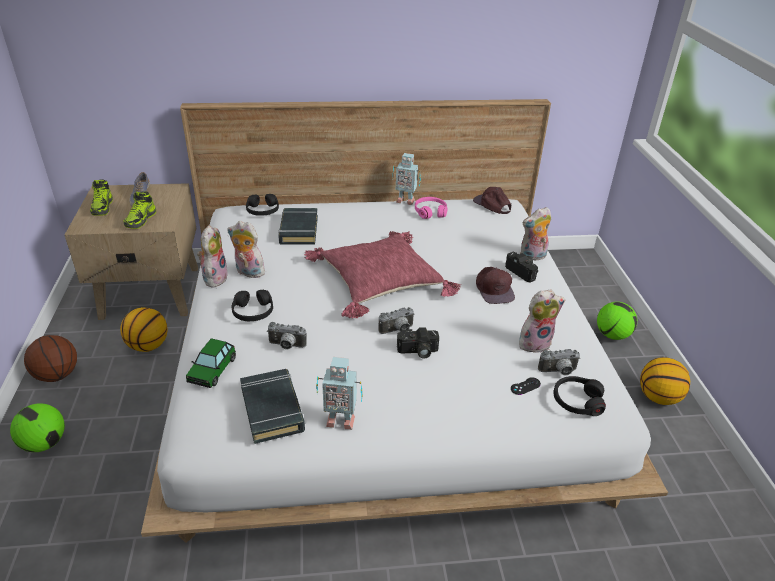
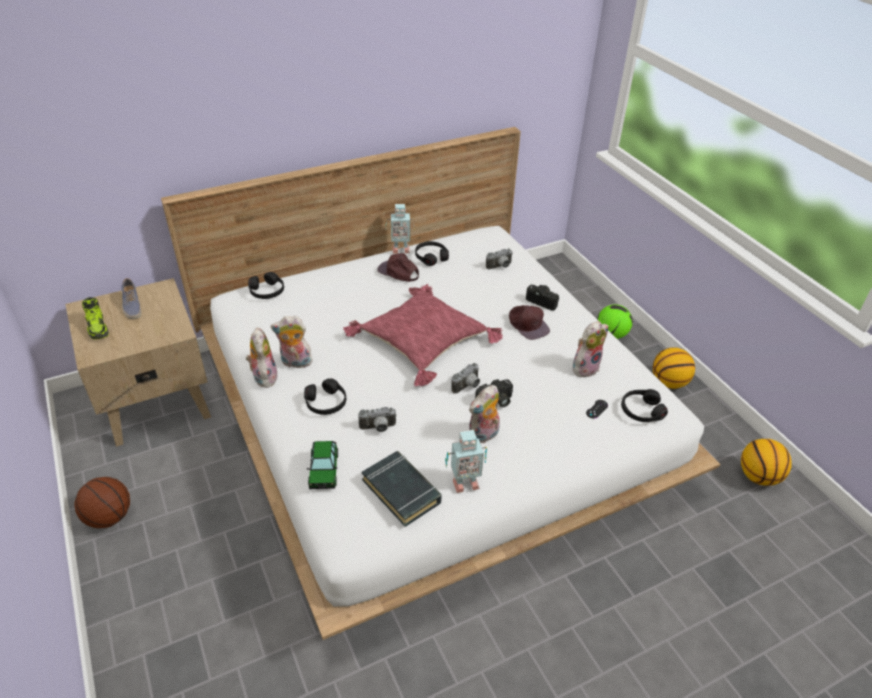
camera: 20 degrees left, 5 degrees up
(44, 443) = (142, 588): football -> none
(141, 220) = (151, 332): shoe -> none
(148, 346) = (189, 459): basketball -> basketball (758, 476)
(298, 230) = (317, 305): black book -> none
(430, 212) = (431, 257): pink headphones -> black headphones
(492, 205) = (482, 237): brown cap -> brown cap (398, 272)
(532, 257) = (543, 284): plush toy -> plush toy (484, 436)
(558, 372) = (615, 389): camera -> camera (500, 267)

